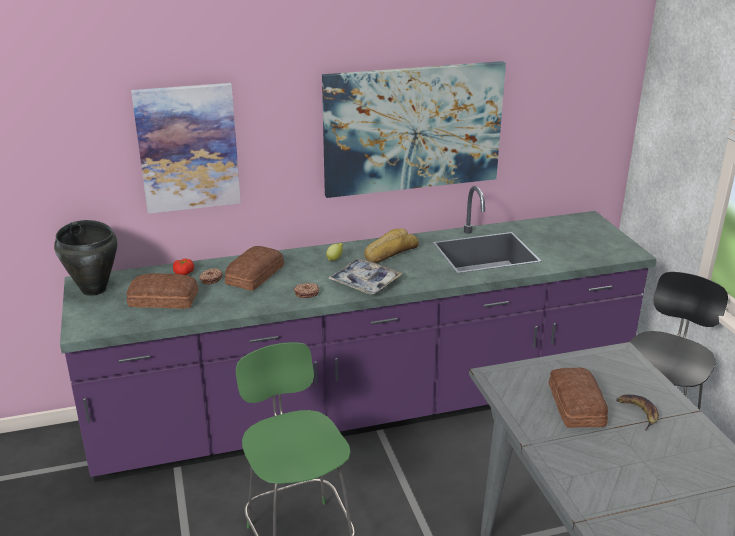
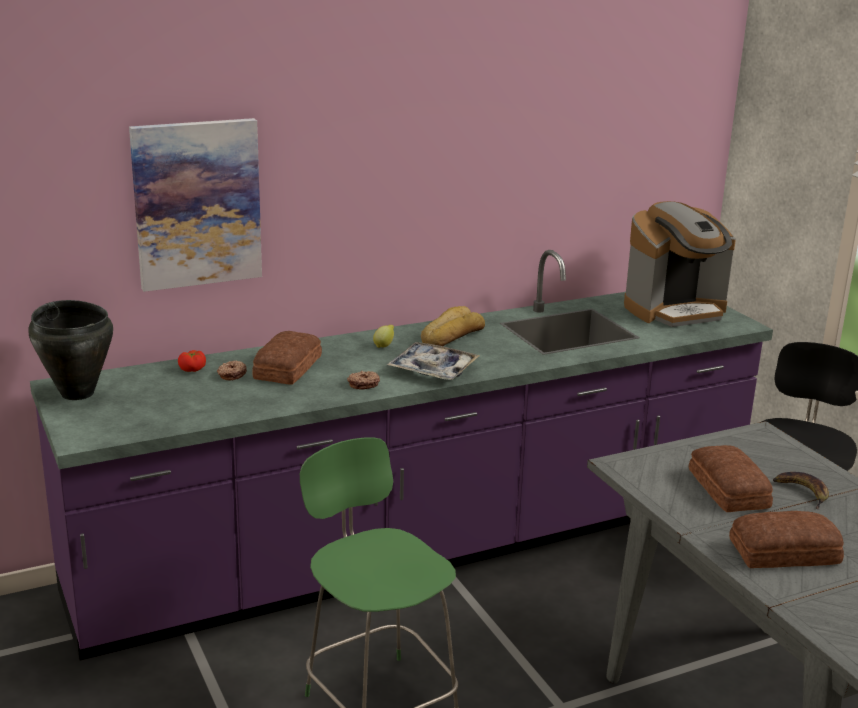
camera: 10 degrees left, 5 degrees down
(164, 300) = (178, 400): bread -> bread (786, 553)
(413, 128) = (472, 179): picture -> none
(579, 236) = (675, 310): none -> coffee machine

